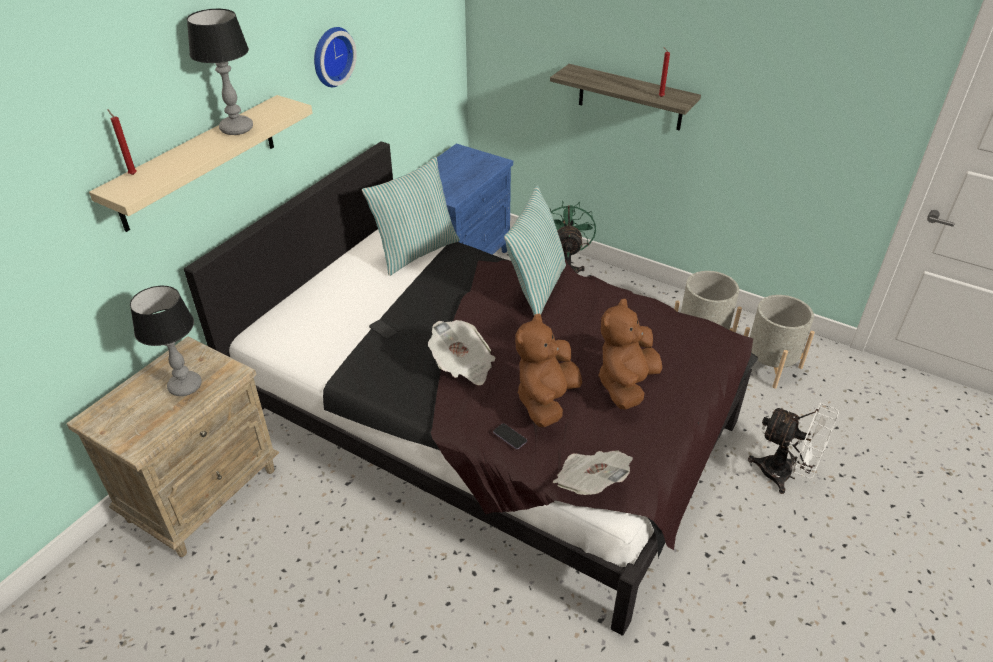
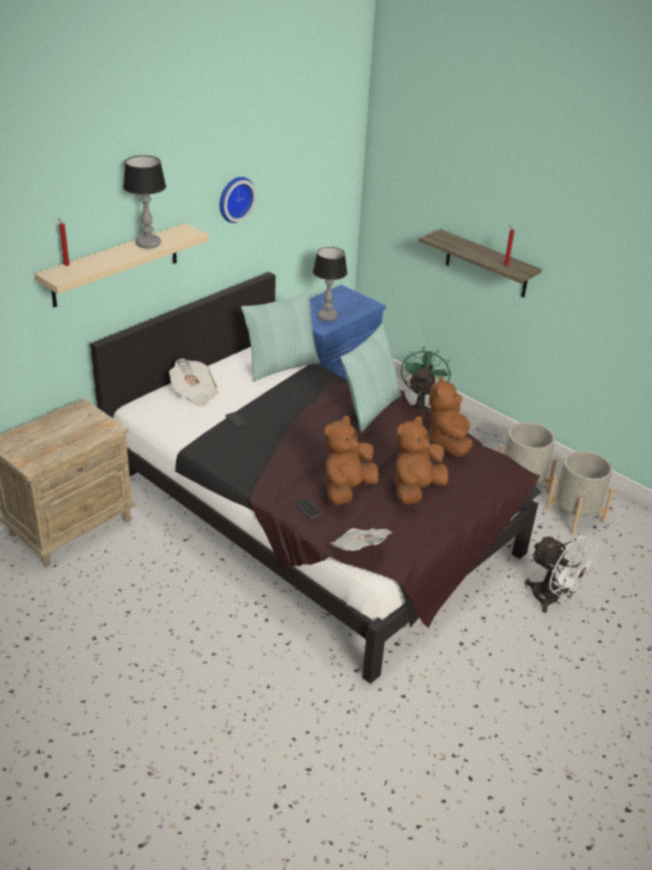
camera: 10 degrees right, 5 degrees down
(184, 386) = (73, 431): table lamp -> table lamp (327, 317)
(463, 365) = (289, 454): newspaper -> newspaper (194, 394)
(639, 316) = (448, 443): none -> brown plush toy

